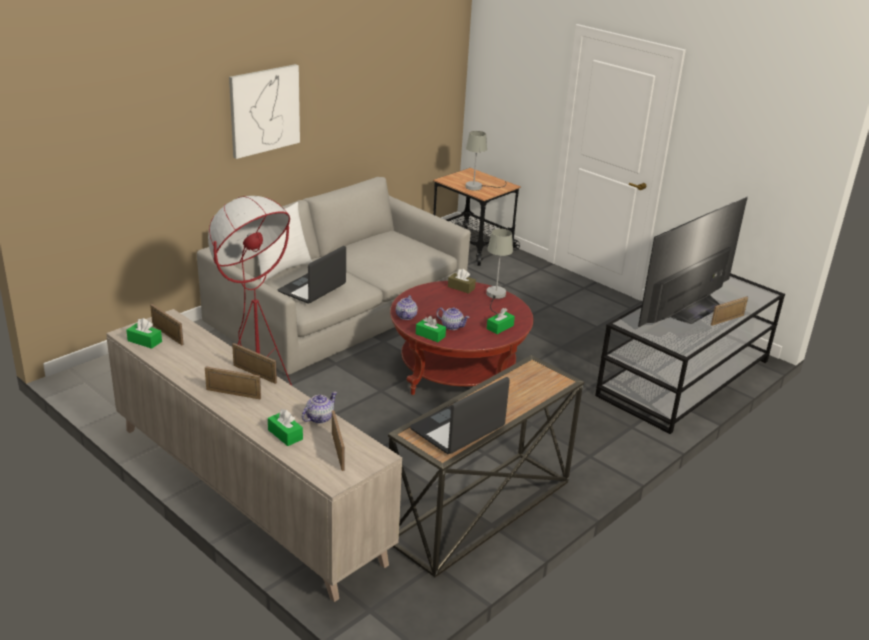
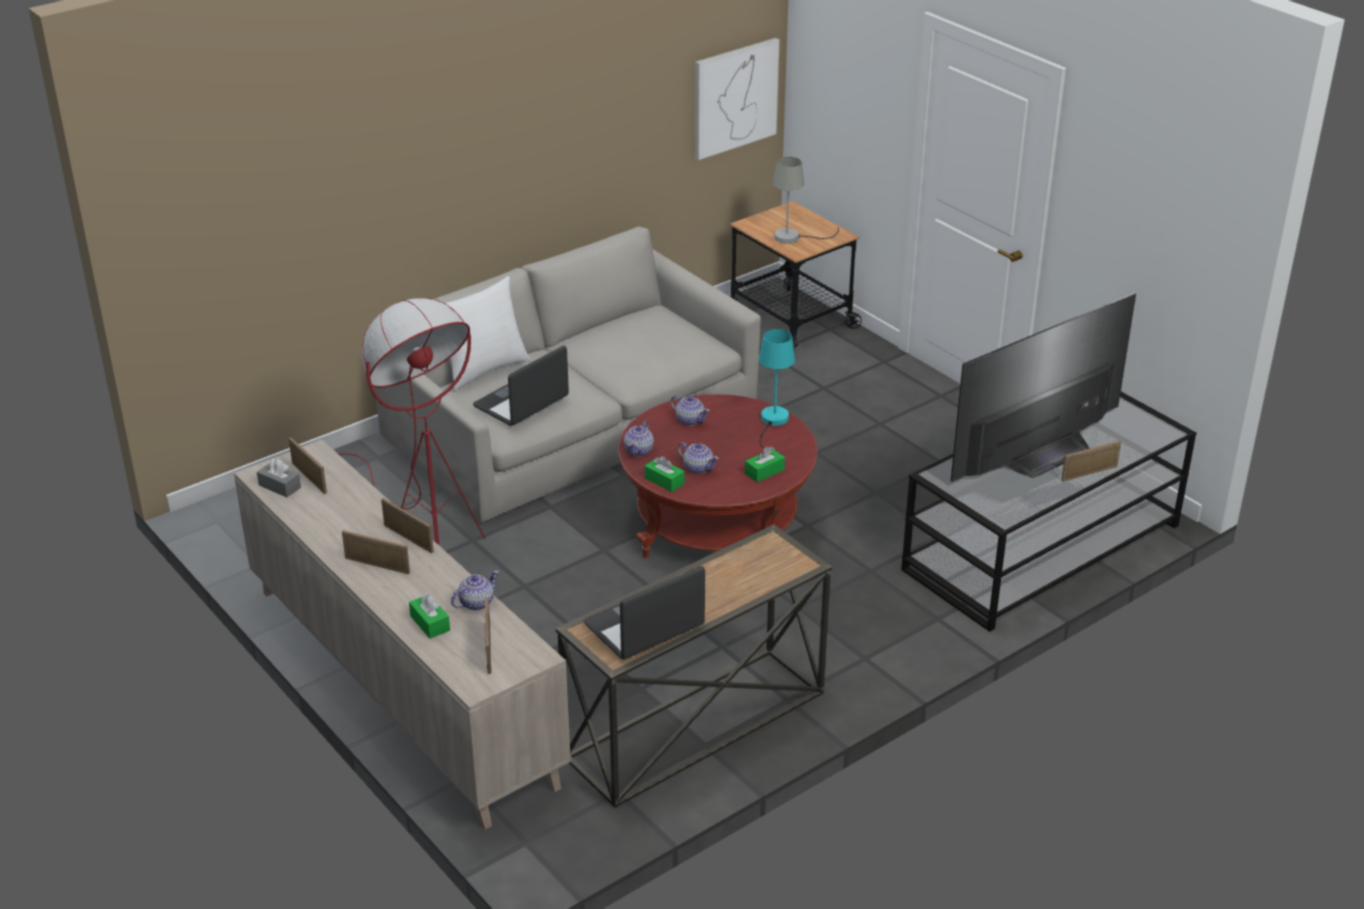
camera: 10 degrees right, 5 degrees up
(144, 341) = (279, 486): green tissue box -> grey tissue box
(264, 110) = (463, 149): picture -> picture (735, 97)
(437, 296) = (690, 420): none -> teapot
(461, 288) = (728, 407): brown tissue box -> none
(496, 297) = (773, 423): grey table lamp -> turquoise table lamp

